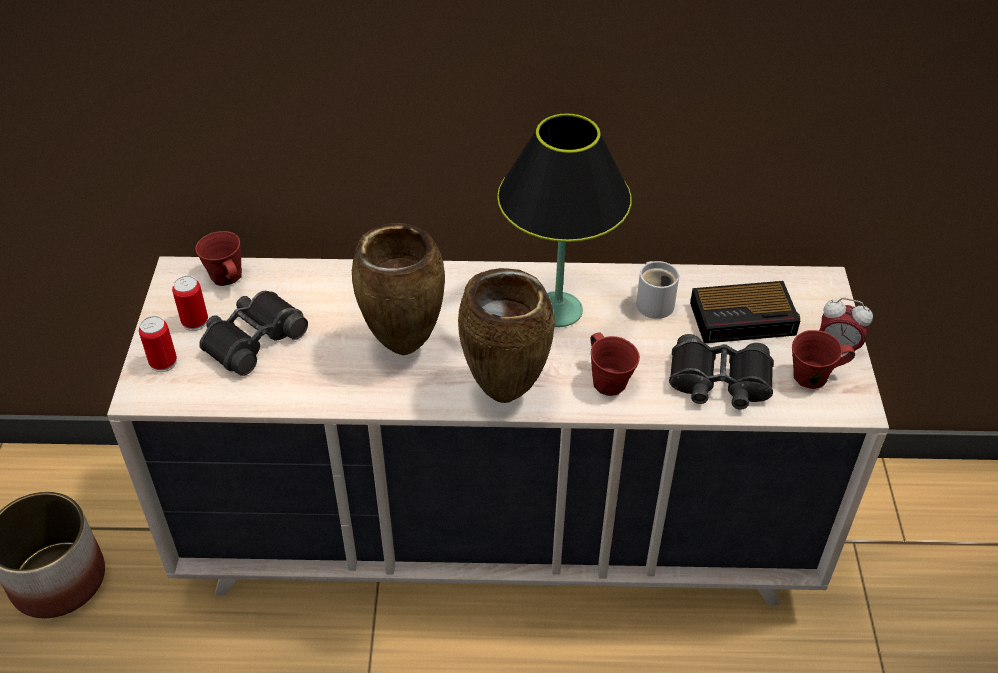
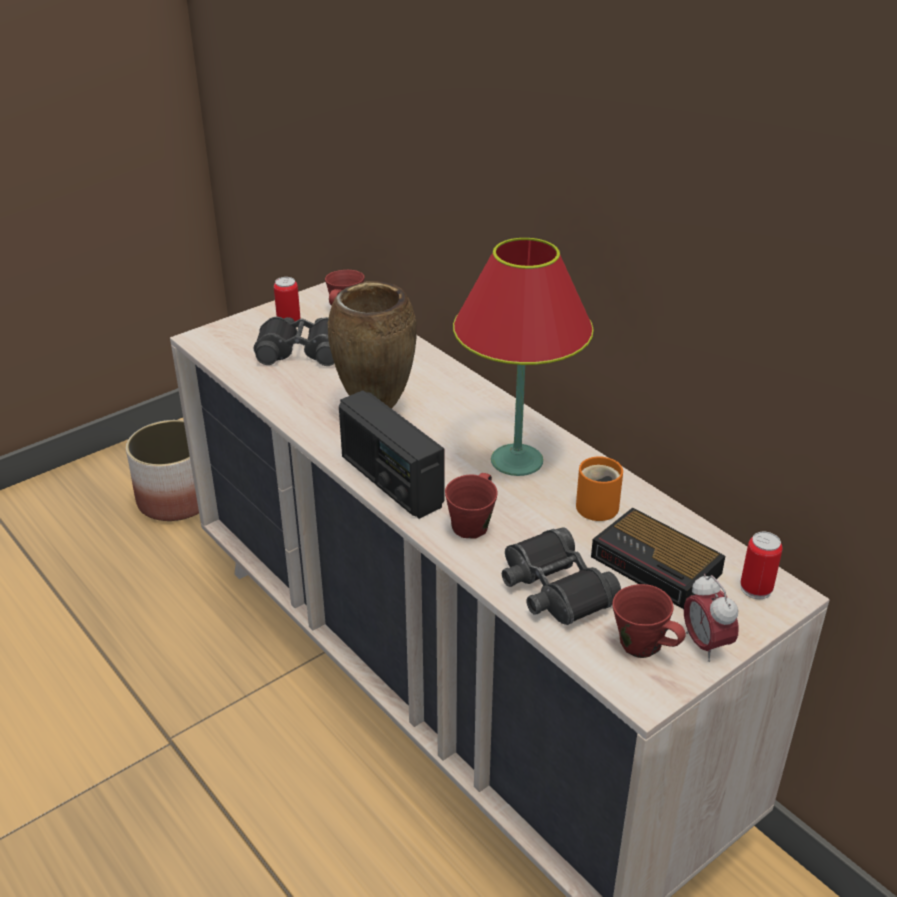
camera: 50 degrees right, 10 degrees down
(163, 362) = (237, 331): can -> can (756, 588)
(506, 393) = (390, 481): brown vase -> radio
(558, 310) = (517, 461): black table lamp -> red table lamp
(655, 302) = (601, 505): white mug -> orange mug

